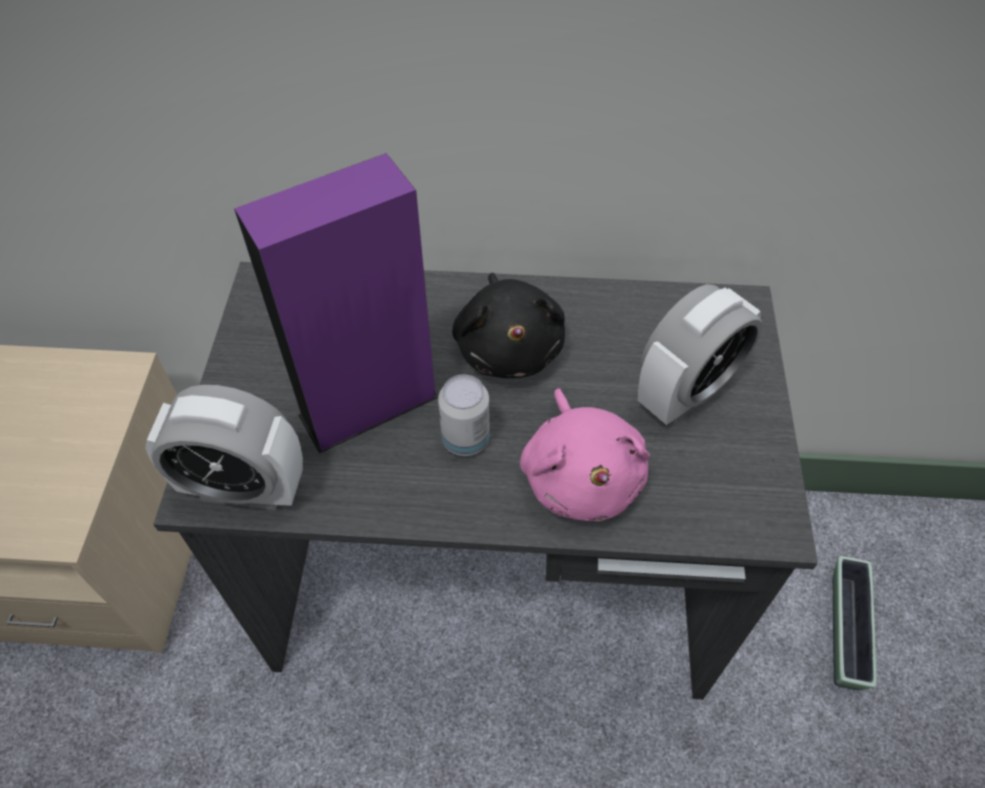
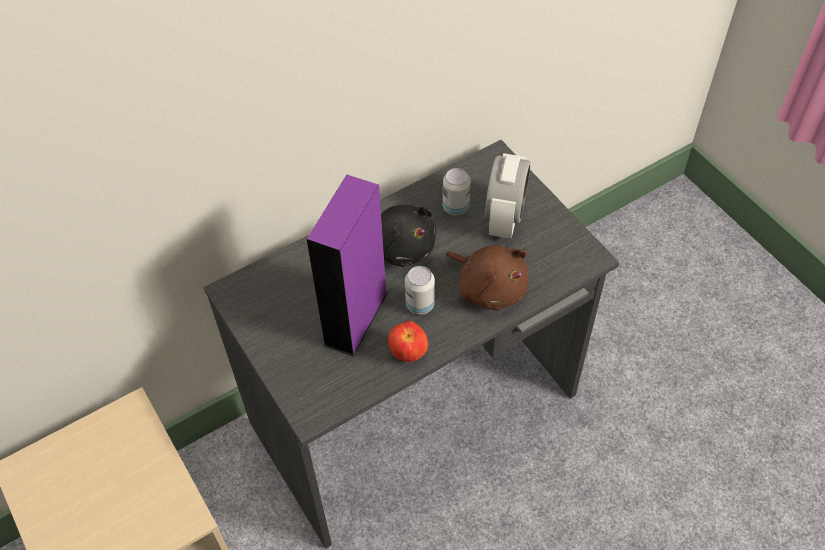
camera: 35 degrees left, 0 degrees up
(244, 488) = (332, 396): alarm clock -> none
(390, 496) = (408, 353): none -> apple
(581, 475) = (489, 287): pink plush toy -> brown plush toy
(628, 339) = (455, 207): none -> can
(845, 630) = (620, 311): planter -> none

